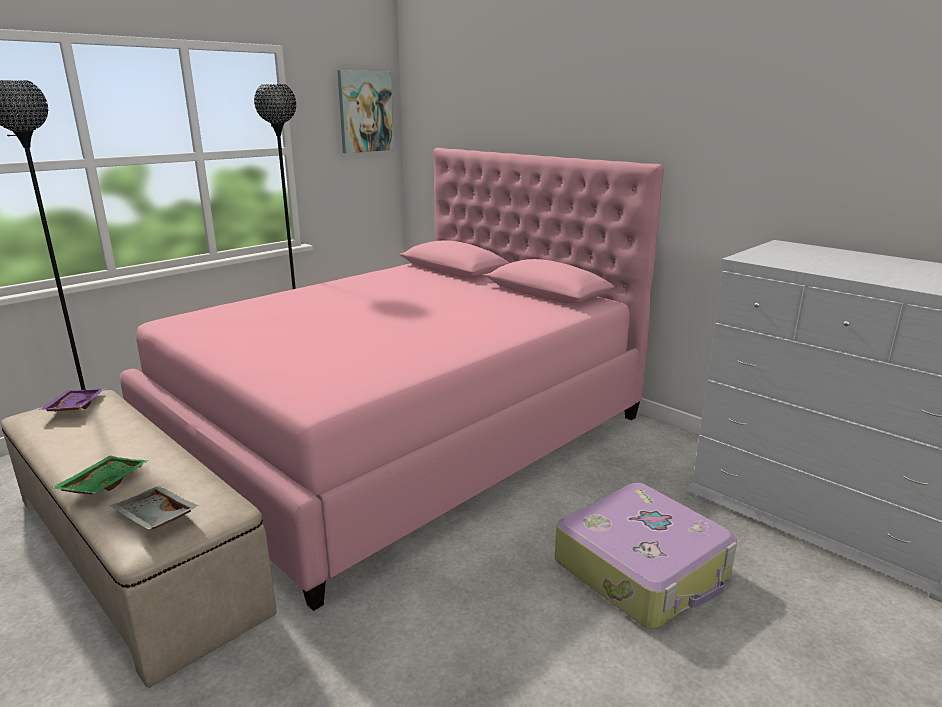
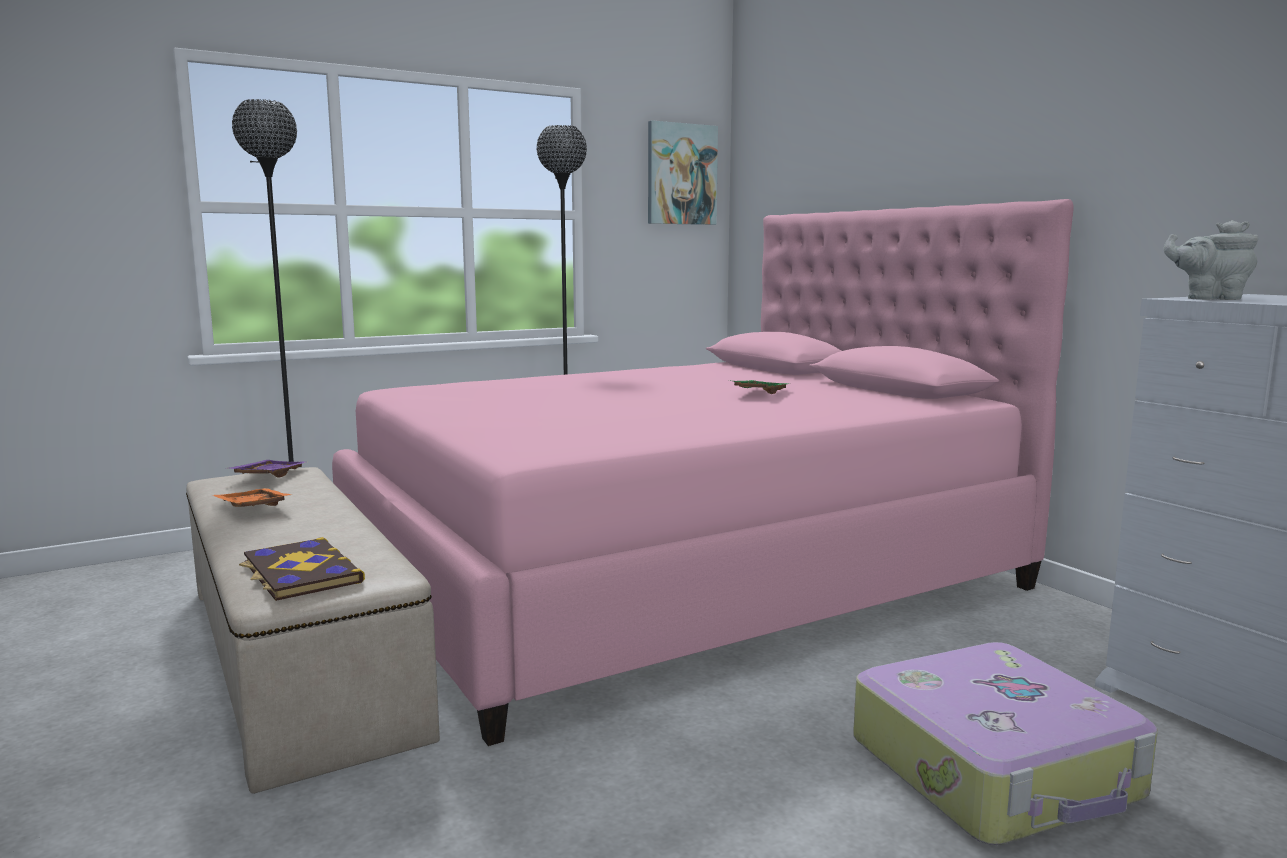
camera: 15 degrees right, 10 degrees down
(77, 448) = (251, 509): none -> orange tray
(103, 484) = (261, 539): green tray -> green tray (758, 393)
(154, 518) = (300, 573): grey tray -> book
(761, 259) = (1209, 299): none -> grey teapot

